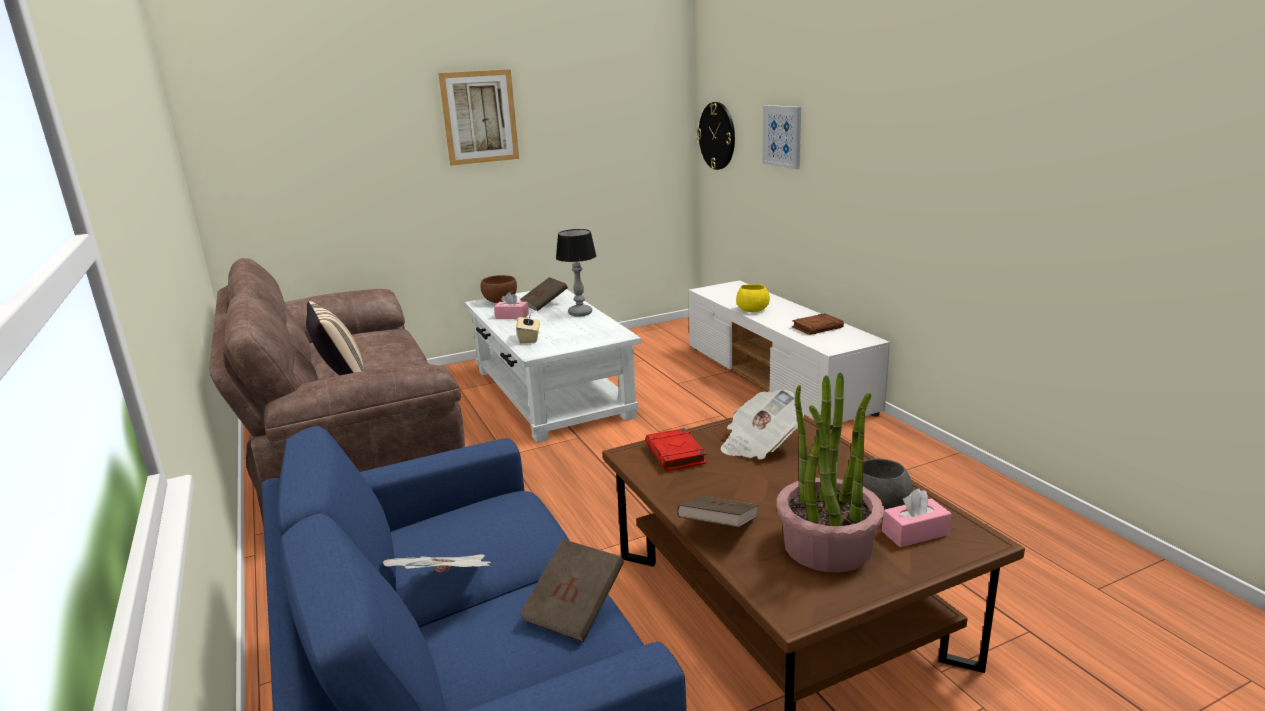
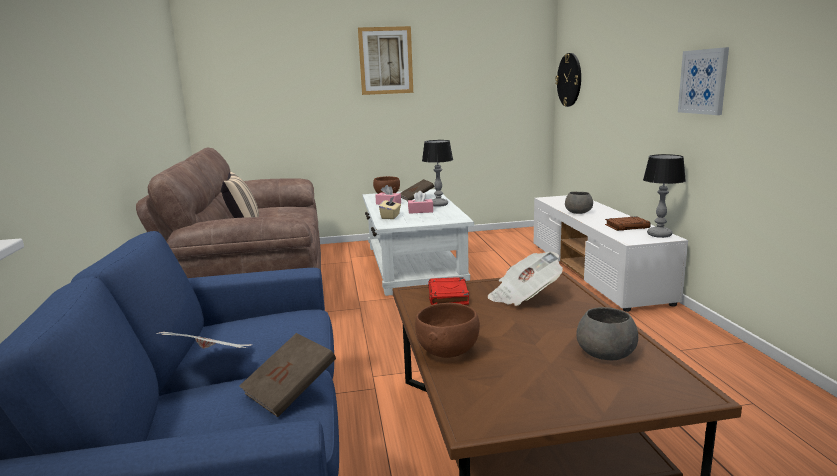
camera: 15 degrees right, 5 degrees down
(718, 529) = (448, 351): brown book -> brown bowl
(752, 310) = (577, 212): yellow bowl -> grey bowl
(782, 136) = (614, 72): picture -> picture (703, 81)
(827, 547) = (537, 377): potted plant -> none
(858, 337) = (660, 235): none -> table lamp
(915, 533) = (630, 378): pink tissue box -> pink tissue box (420, 211)

